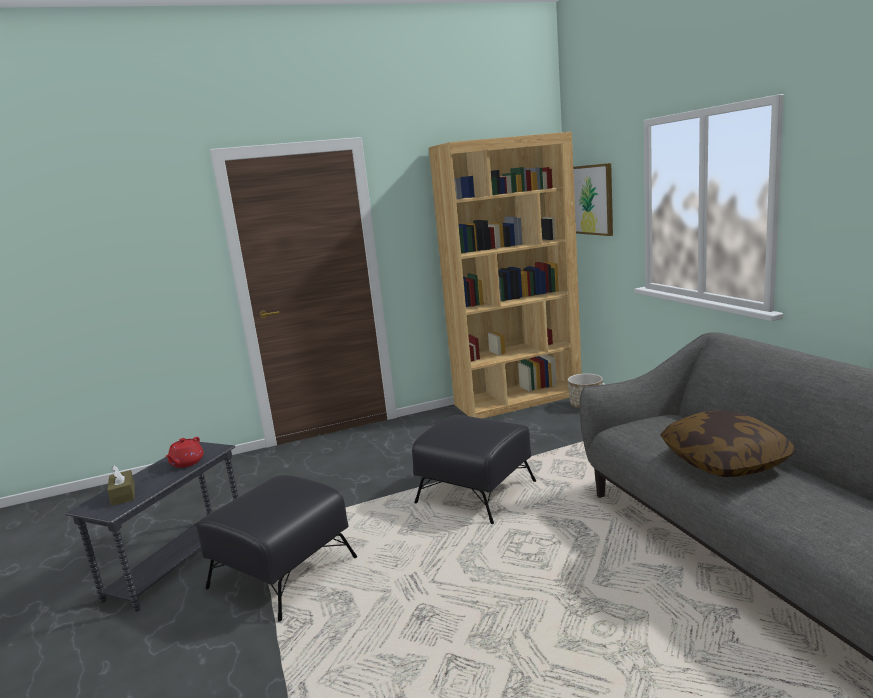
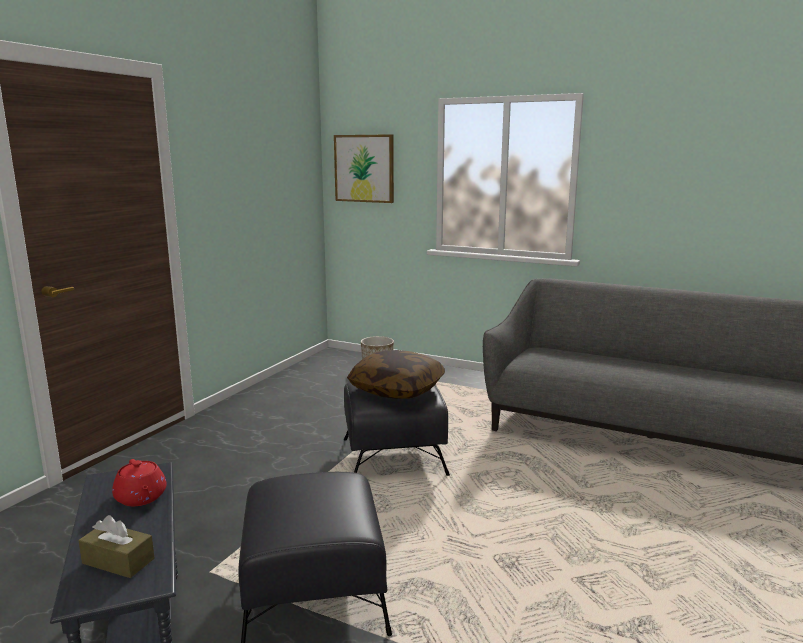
camera: 45 degrees left, 0 degrees up
(518, 400) = (307, 373): brown bookcase -> none
(724, 461) = (625, 367): pillow -> pillow (397, 389)

